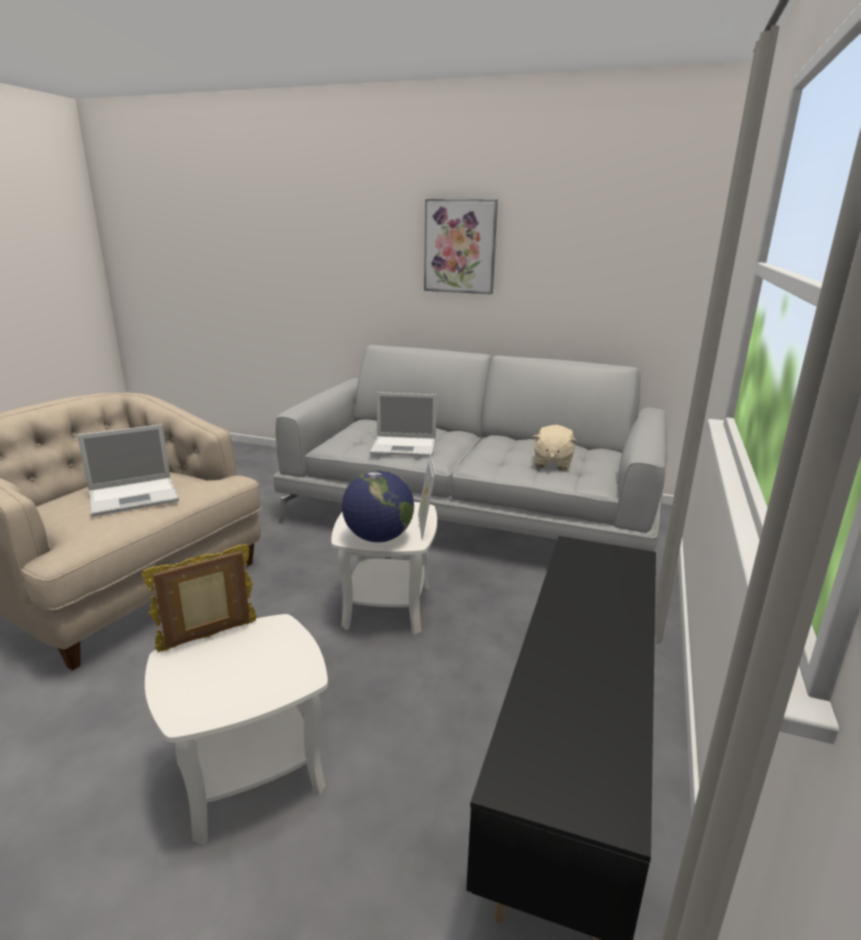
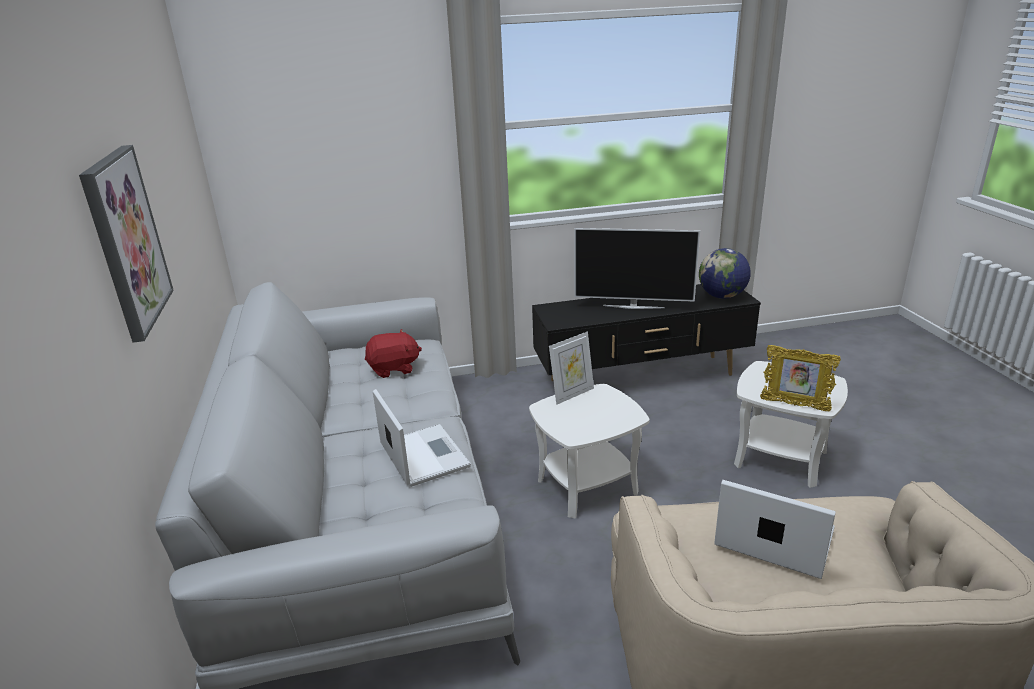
camera: 120 degrees left, 5 degrees up
(378, 538) = (615, 404): globe -> globe (722, 296)
(552, 463) = (394, 369): beige plush toy -> red plush toy
(585, 624) = (633, 306): none -> television

